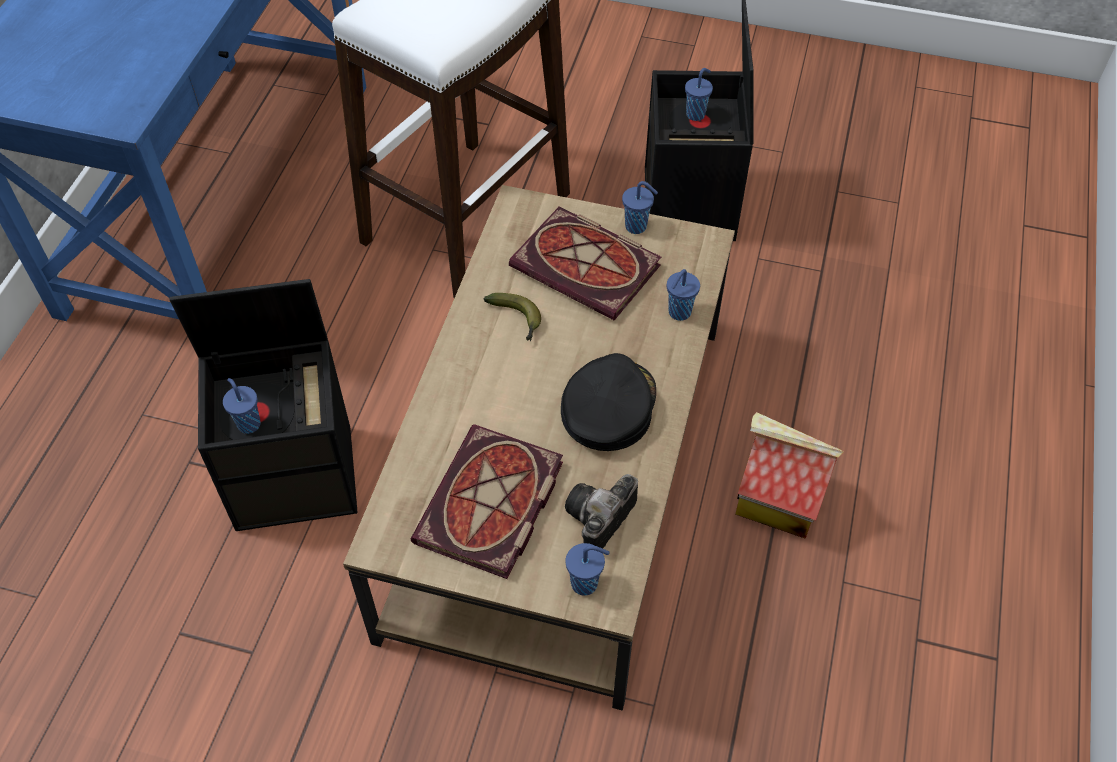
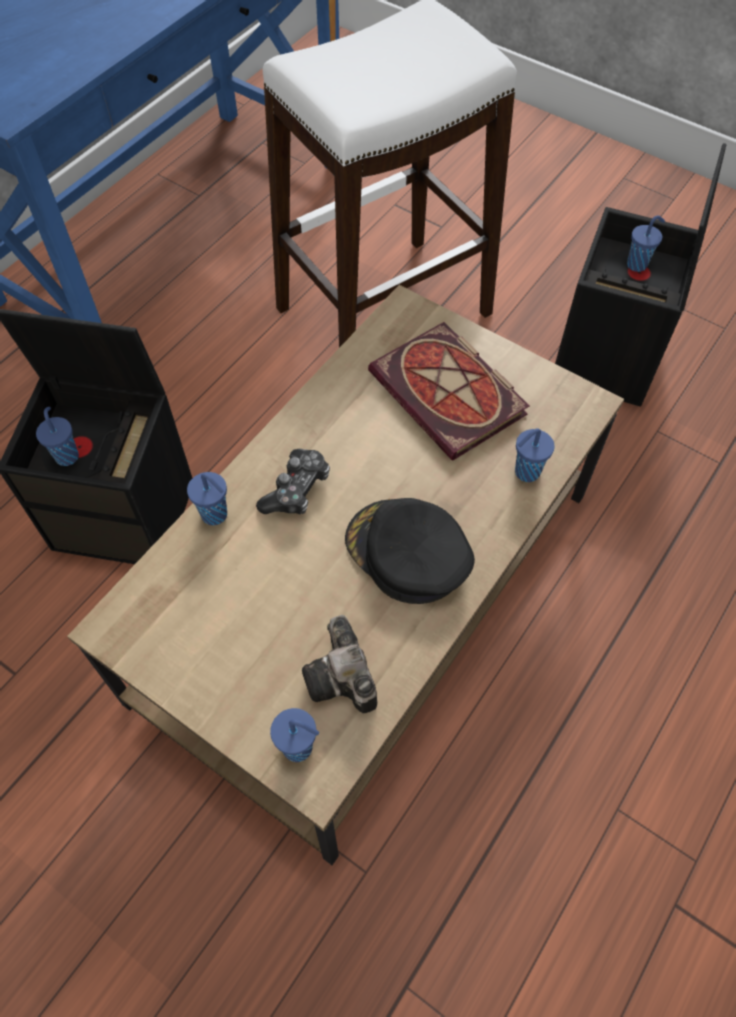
camera: 20 degrees right, 5 degrees up
(490, 383) = (296, 489): none -> game controller
(491, 507) = (238, 626): book -> none
(517, 320) = (353, 430): banana -> none
(598, 521) = (343, 680): camera -> camera turned 75 degrees counterclockwise
(608, 406) = (407, 553): black cap -> black cap turned 90 degrees counterclockwise
(637, 227) = (520, 366): blue cup -> blue cup (216, 515)
(776, 502) = (578, 696): toy house -> none

